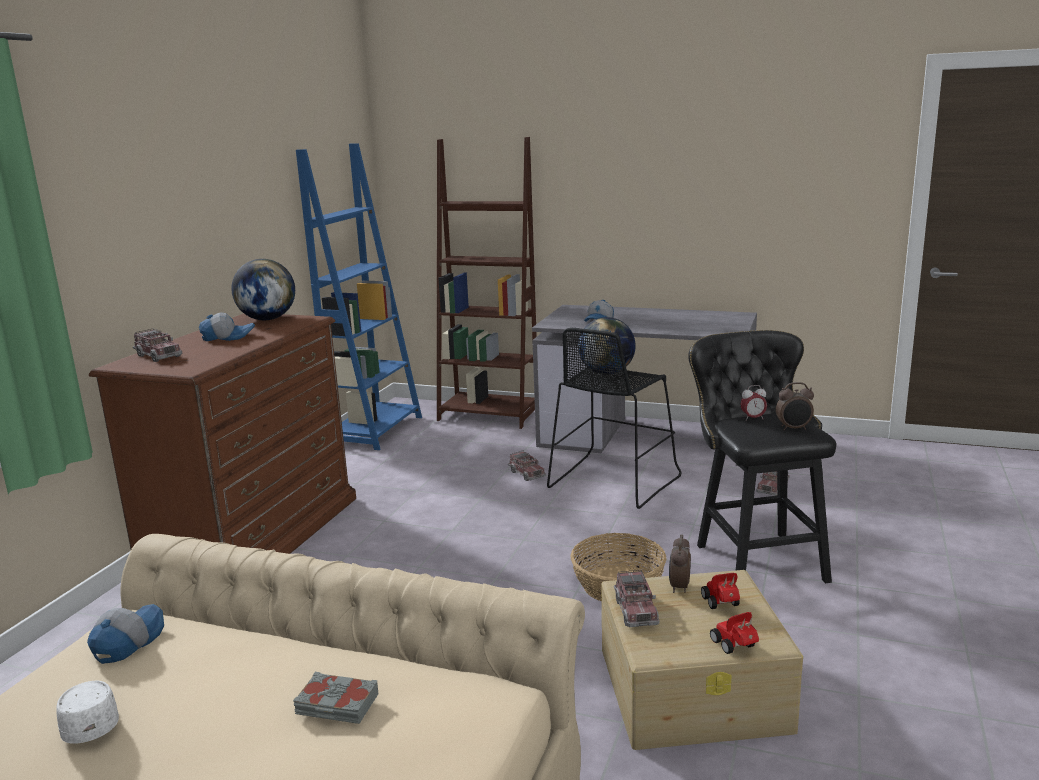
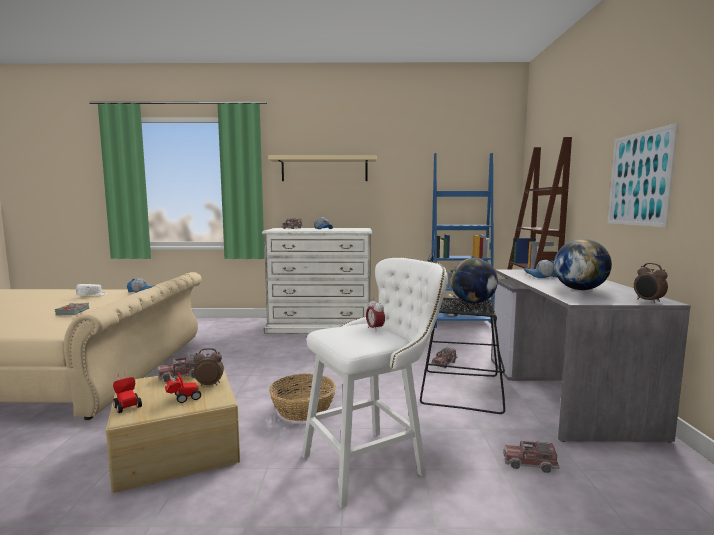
camera: 70 degrees right, 10 degrees down
(148, 202) = (324, 169): none -> beige shelf
(253, 536) = (321, 325): brown dresser -> white dresser
(267, 319) = (358, 228): globe -> globe (579, 289)
(664, 199) = (639, 179): none -> picture
(736, 647) = (126, 405): toy car -> toy car turned 90 degrees clockwise
(754, 555) = (375, 460): black stool -> white stool
(794, 428) = (356, 340): alarm clock -> alarm clock (648, 301)

